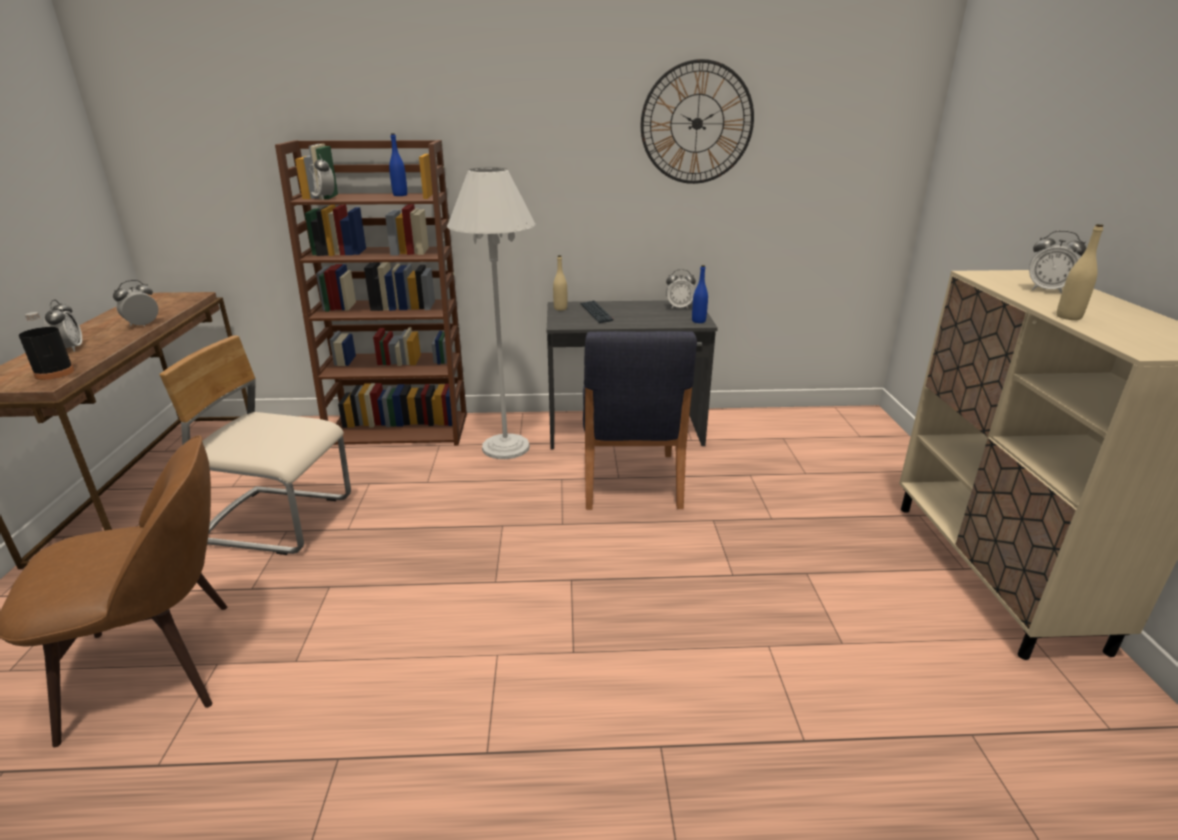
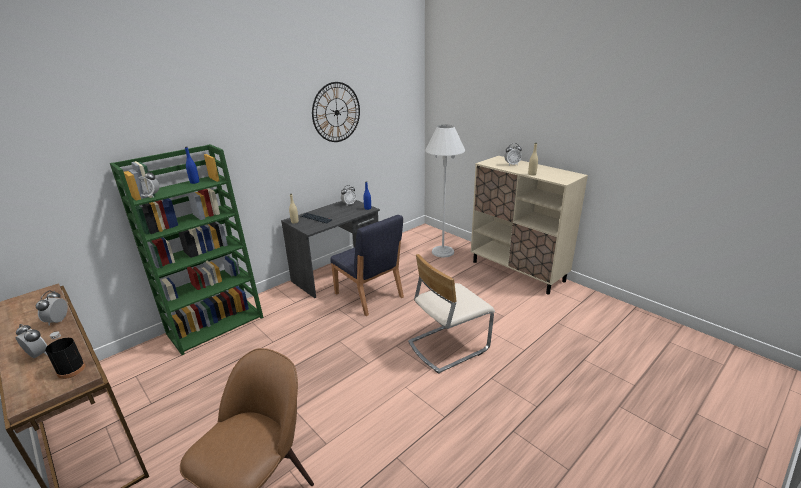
camera: 40 degrees left, 0 degrees up
(279, 520) = (215, 401): beige chair -> beige chair (447, 346)
(400, 429) = (216, 324): brown bookcase -> green bookcase
(506, 447) = (290, 307): white floor lamp -> white floor lamp (442, 252)

